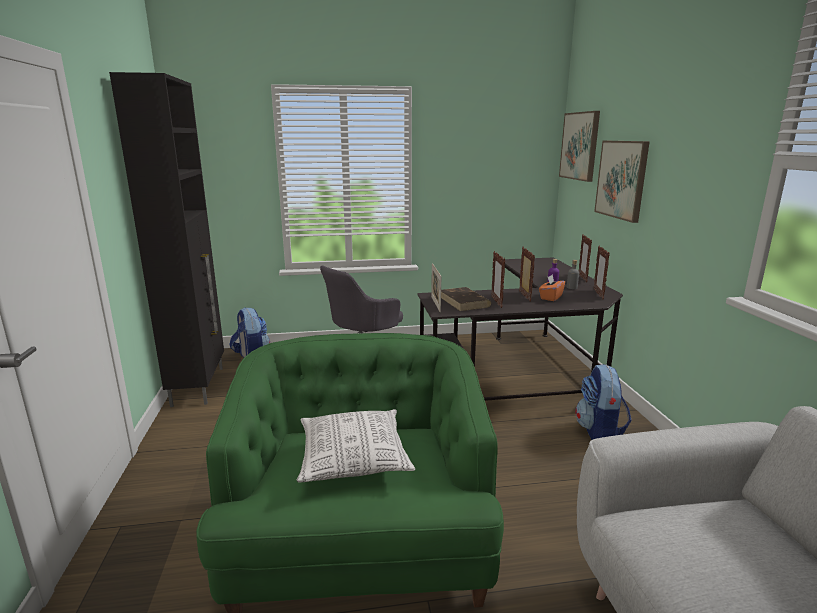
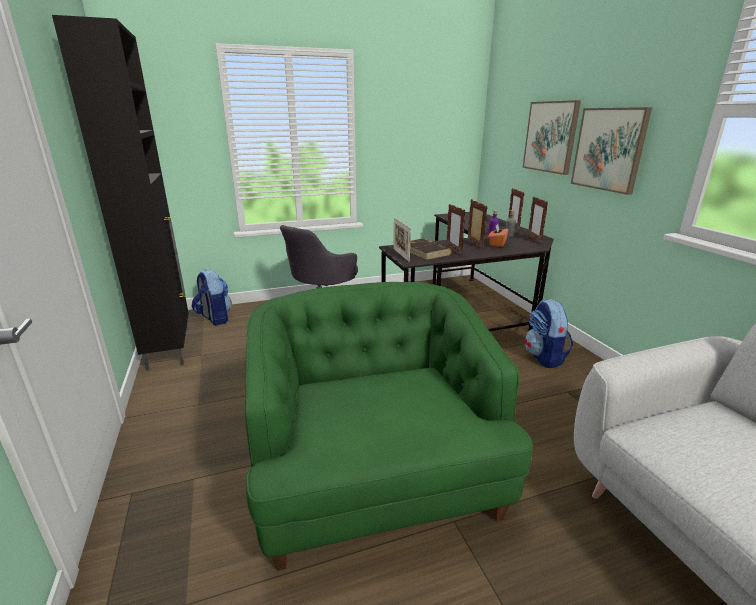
camera: 10 degrees left, 5 degrees up
(353, 459) = (378, 403): pillow -> none
(580, 146) = (505, 109): picture -> picture (609, 149)

